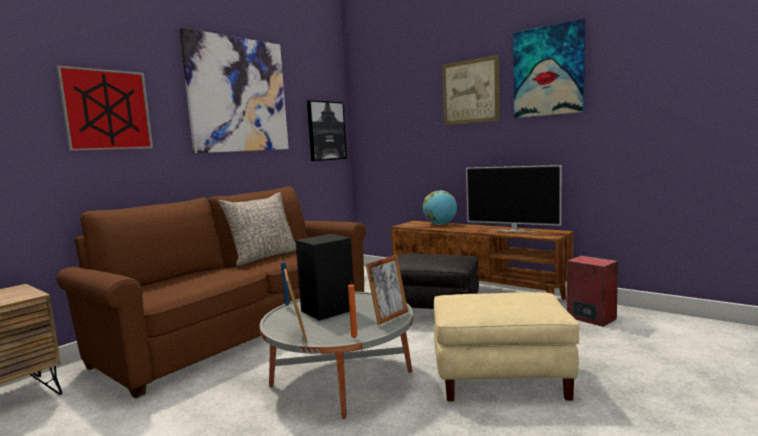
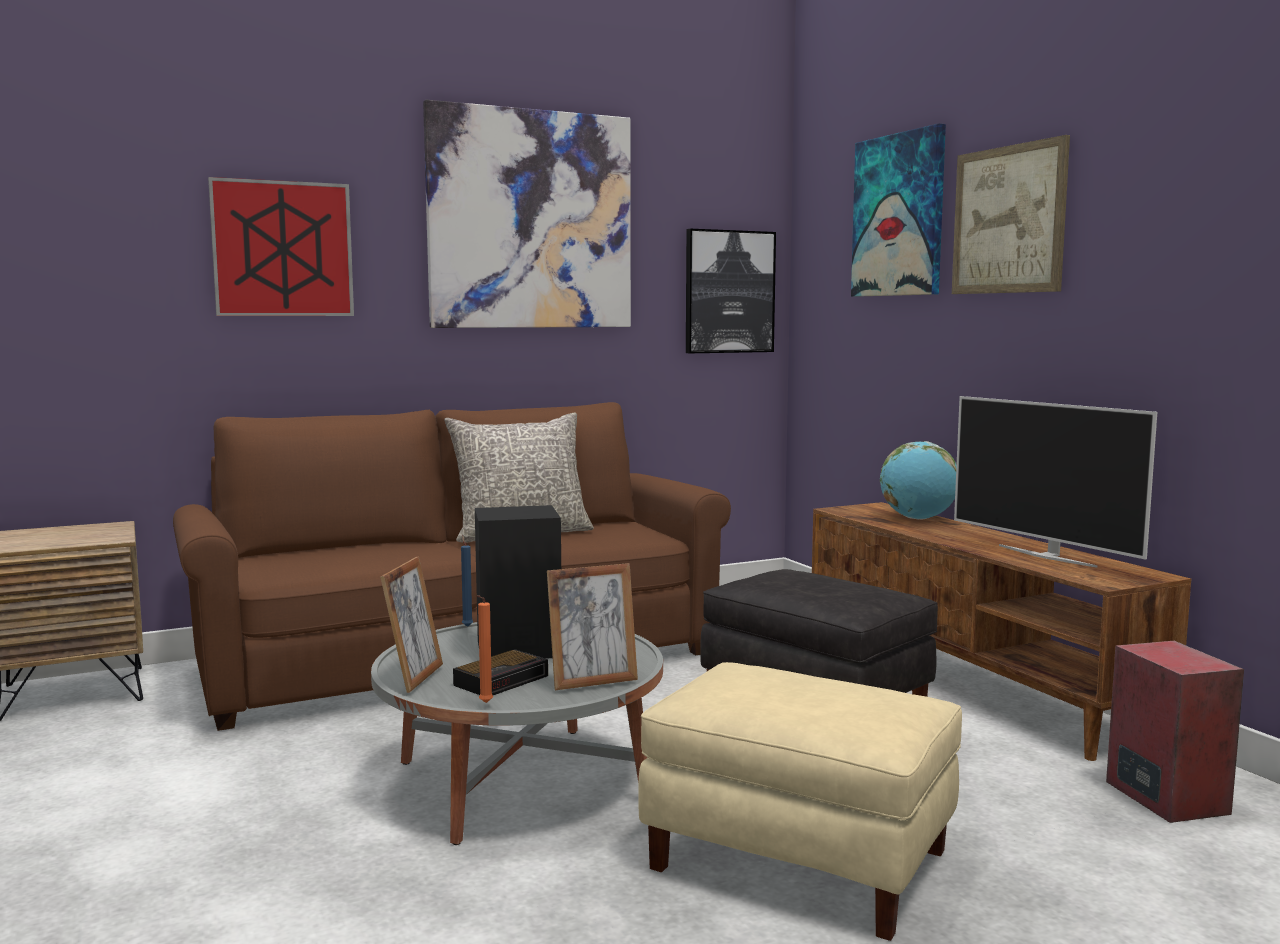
camera: 25 degrees right, 0 degrees up
(343, 326) = (503, 680): none -> alarm clock
(548, 71) = (1169, 177): picture -> picture (899, 215)

